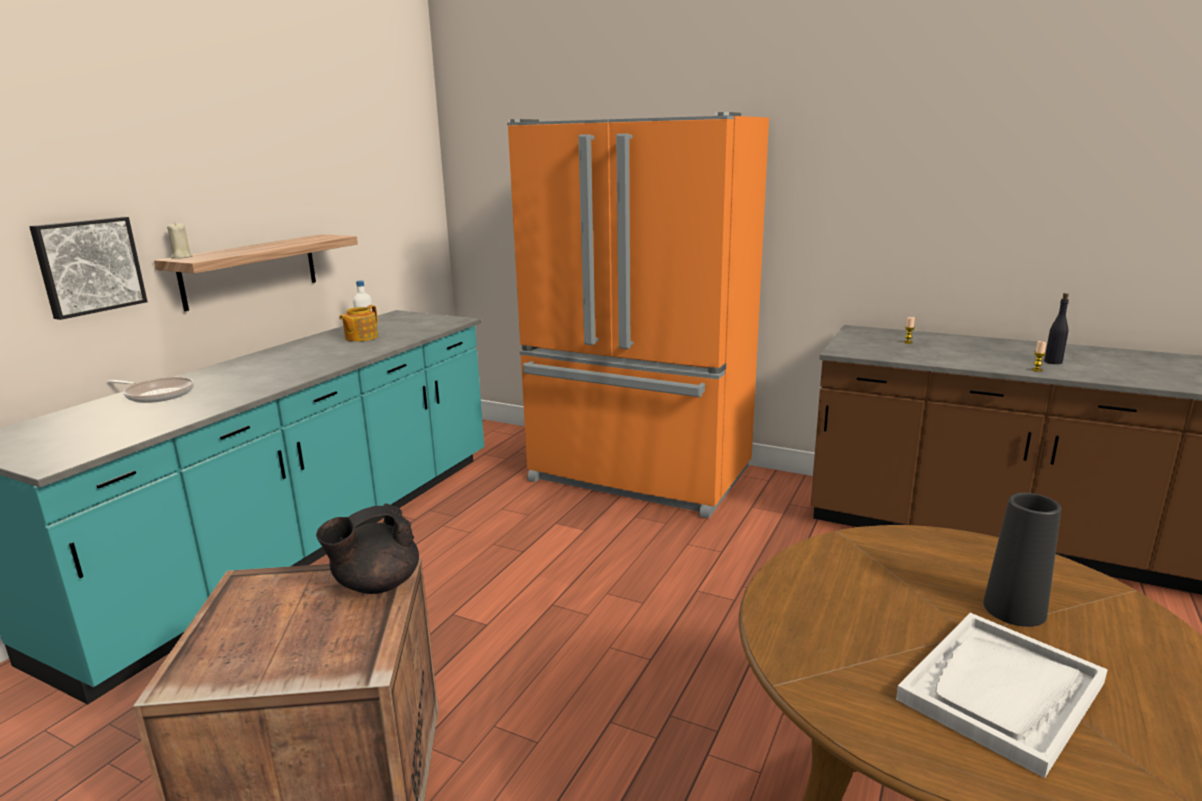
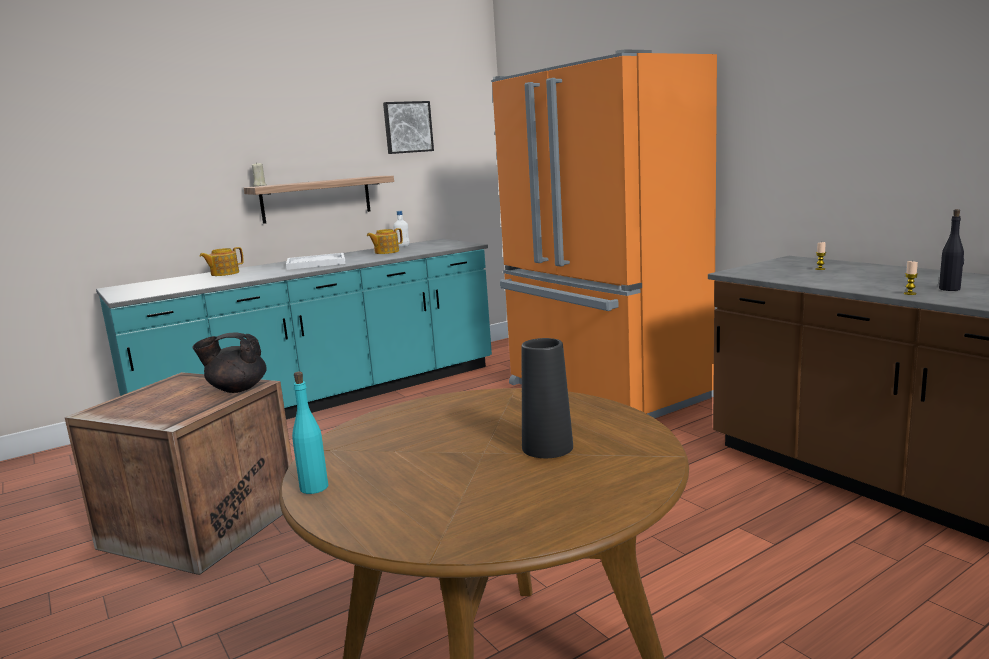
camera: 30 degrees right, 5 degrees down
(89, 266) = (199, 188): picture -> picture (407, 127)
(157, 394) = (224, 273): frying pan -> teapot
(898, 745) = (314, 487): none -> turquoise bottle
(1001, 692) = (434, 481): white tray -> white tray (316, 263)

